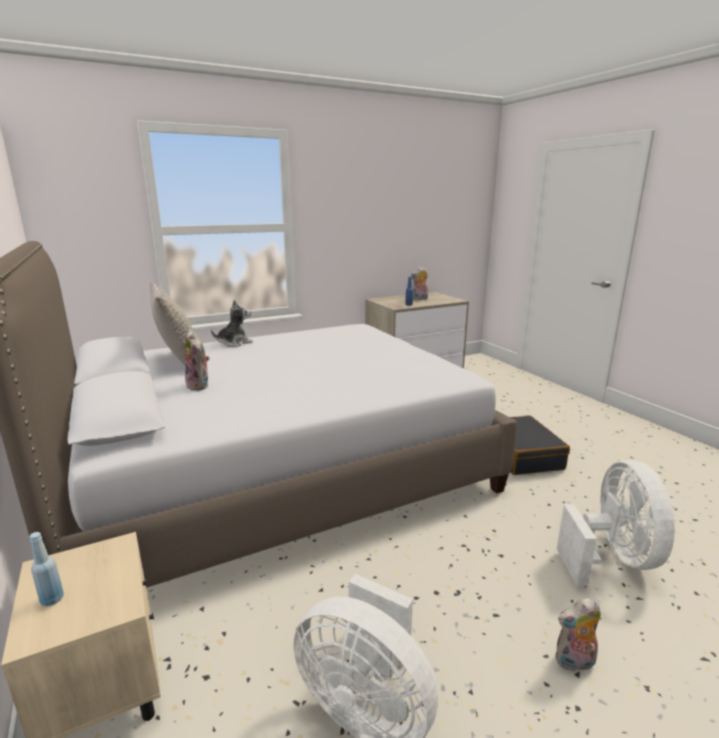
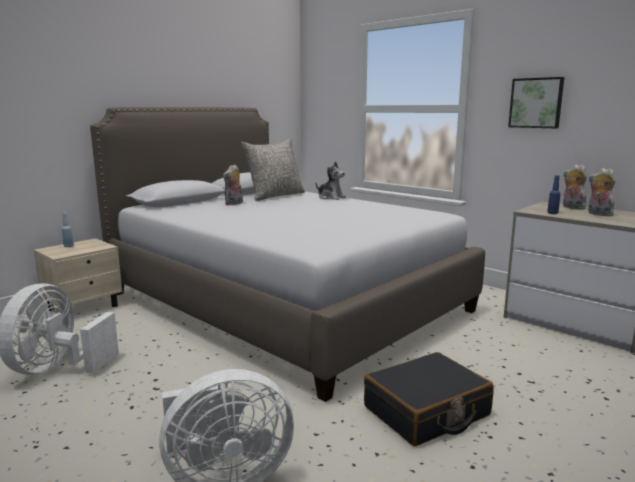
camera: 70 degrees right, 5 degrees down
(349, 221) = (536, 103): none -> picture
(574, 662) = (78, 446): plush toy -> plush toy (571, 207)

